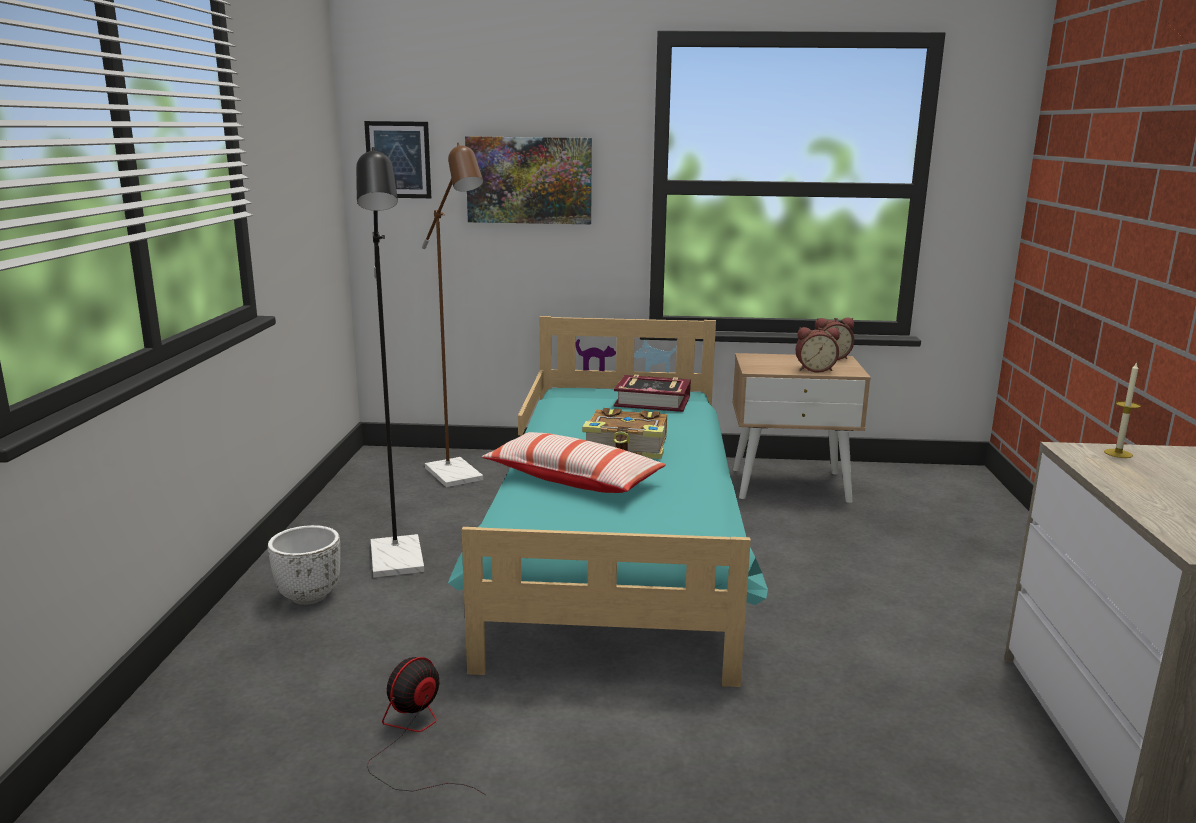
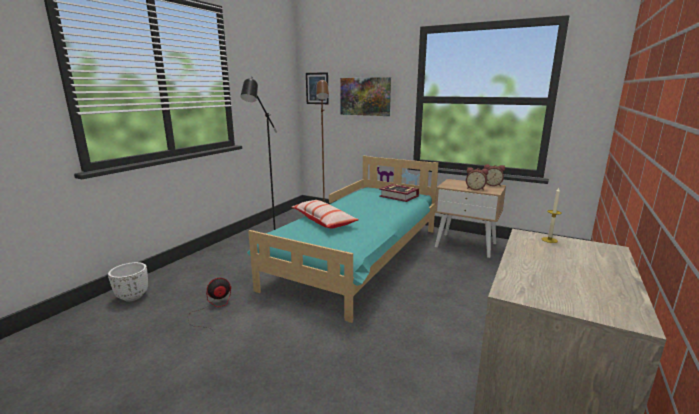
camera: 25 degrees right, 0 degrees up
(309, 596) = (231, 253): white planter -> white planter (132, 297)
(627, 447) = (362, 212): book -> none

